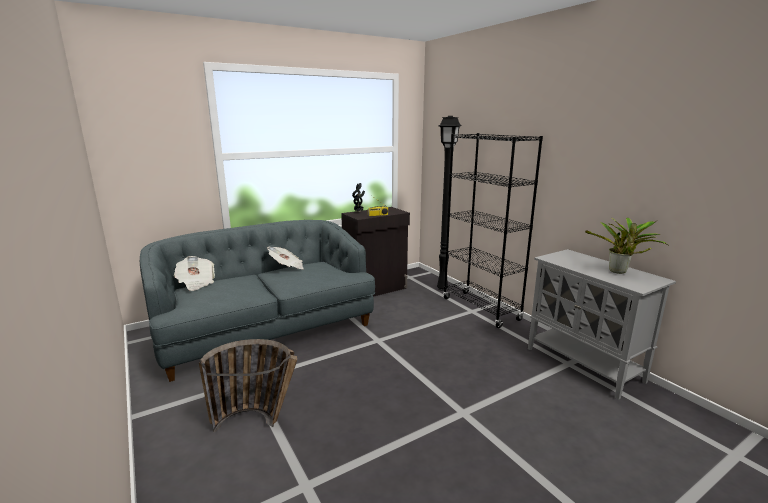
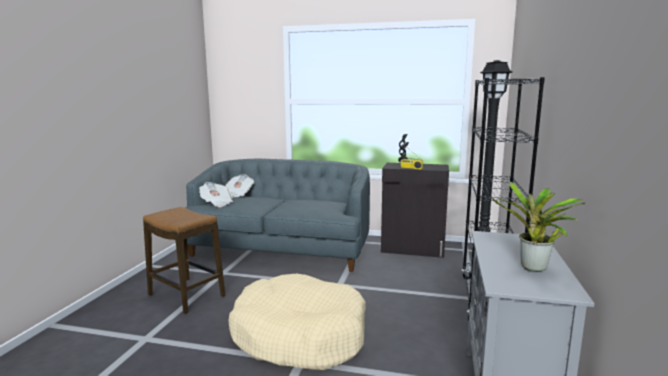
camera: 45 degrees right, 5 degrees down
(258, 421) = (186, 295): basket -> stool
(287, 267) = (306, 198): newspaper -> newspaper (216, 203)
(427, 395) = (299, 336): none -> beige dog bed

